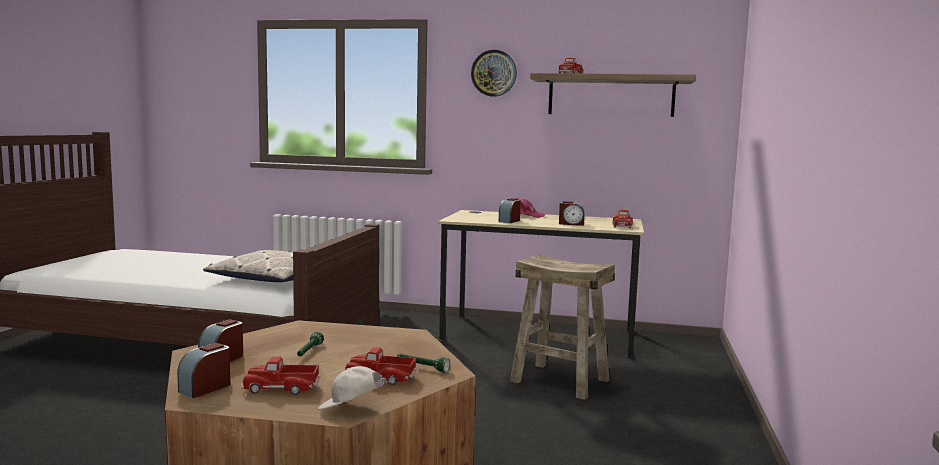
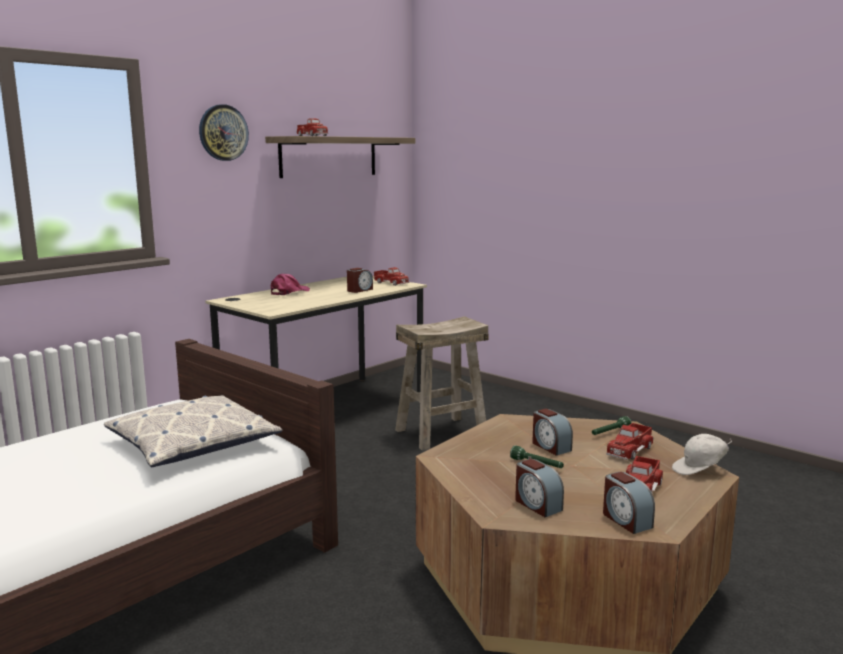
camera: 60 degrees left, 5 degrees up
(351, 409) = (700, 470): white cap -> white cap turned 45 degrees clockwise
(509, 221) = (314, 300): alarm clock -> alarm clock (550, 446)

